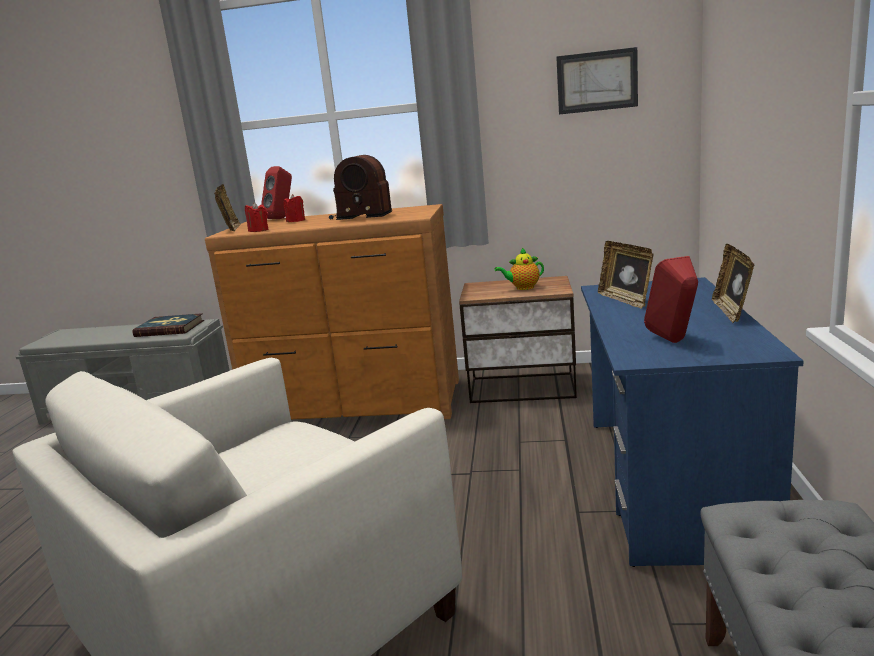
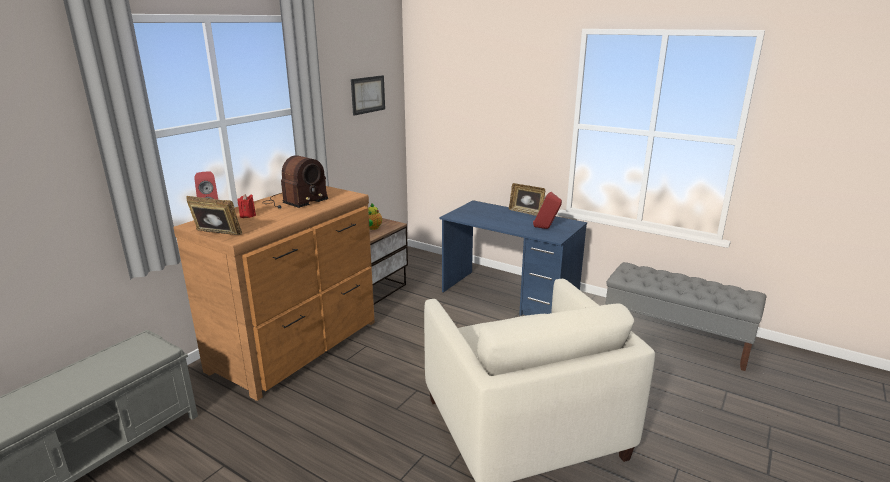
camera: 65 degrees left, 5 degrees up
(170, 328) = (124, 355): book -> none
(258, 230) = (259, 229): red candle -> none
(626, 300) = (480, 218): picture frame -> none

